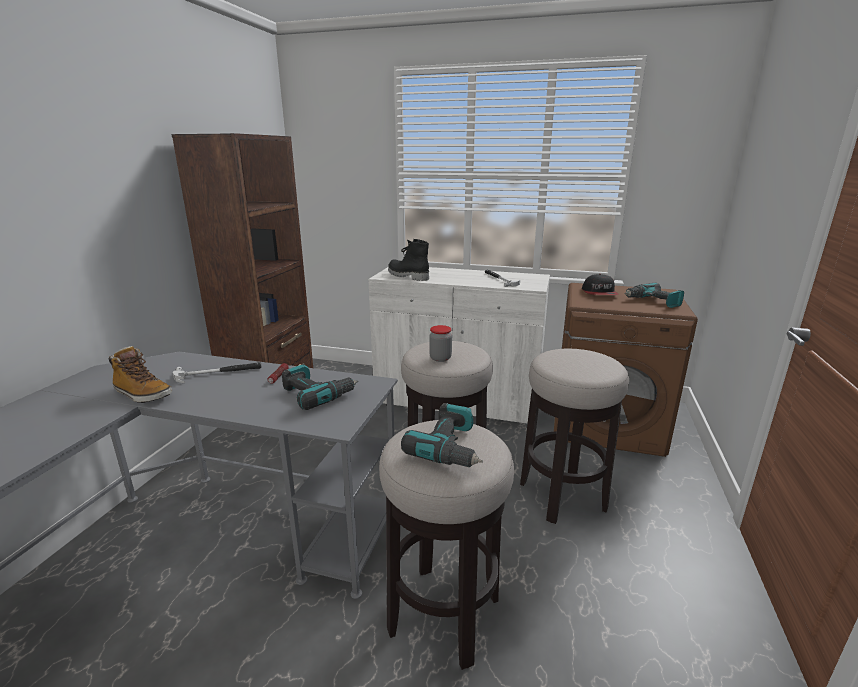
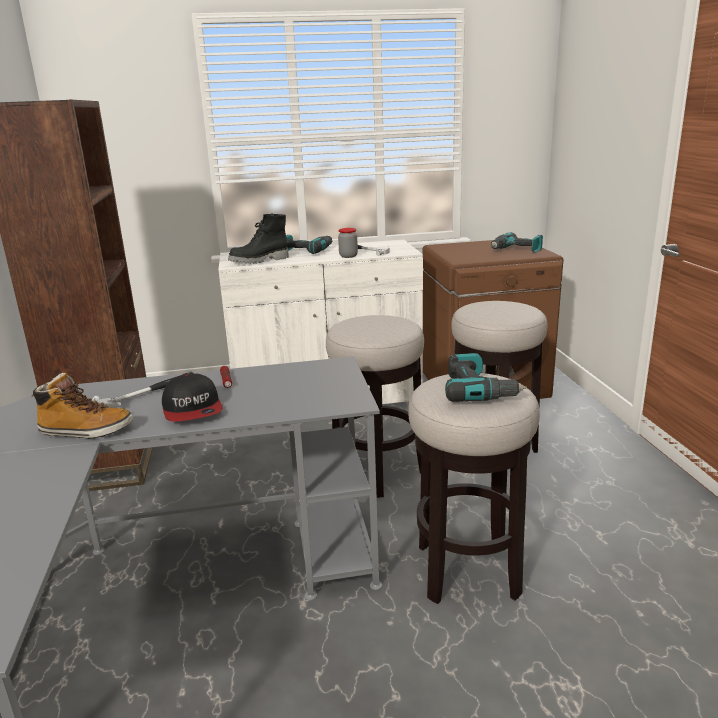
camera: 25 degrees left, 0 degrees up
(317, 394) = (293, 385): power drill -> power drill (307, 250)
(407, 276) = (259, 261): black boot -> black boot turned 45 degrees counterclockwise
(440, 358) = (376, 331): jar -> jar (348, 256)
(599, 293) = (463, 250): cap -> cap (193, 409)

